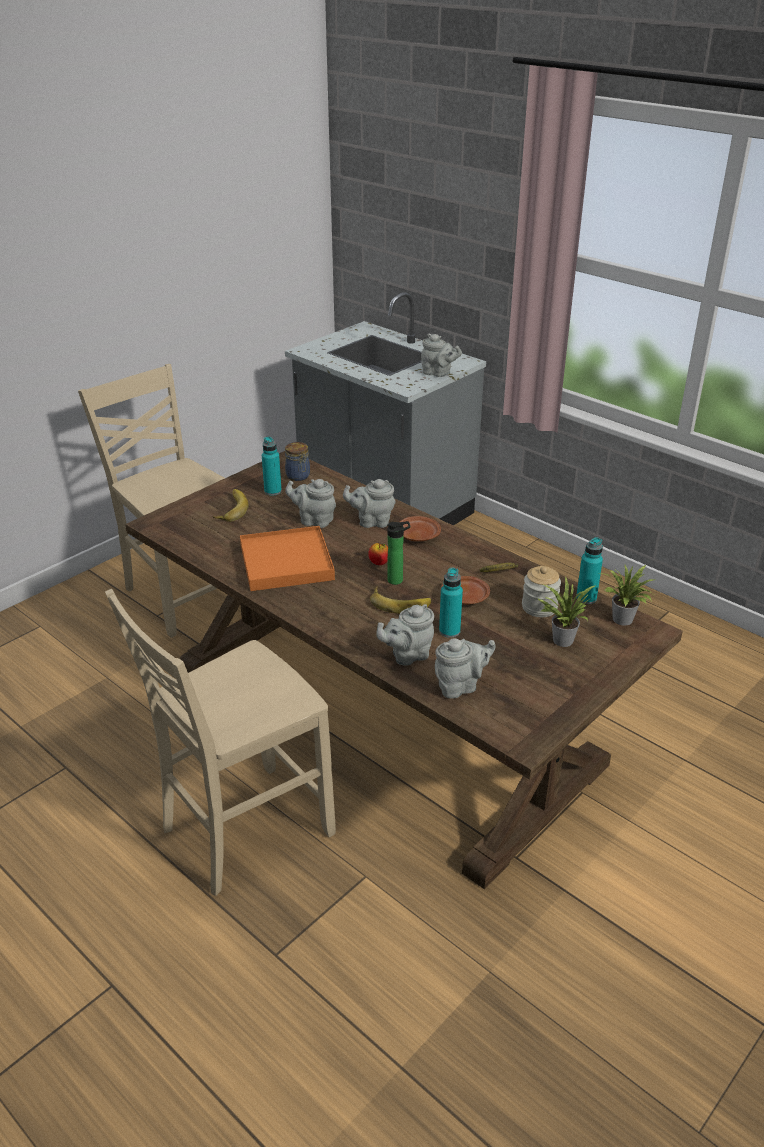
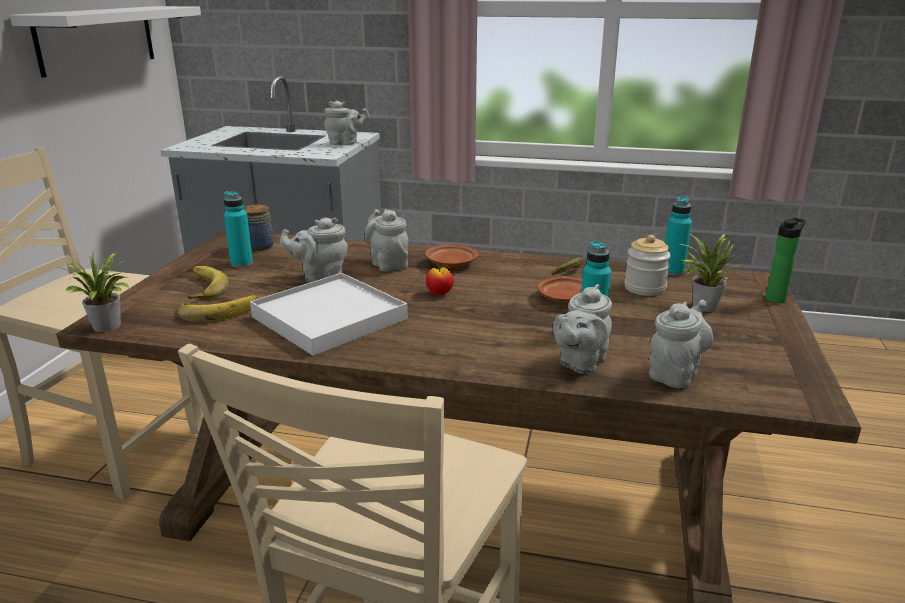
camera: 30 degrees left, 10 degrees down
(252, 247) = (97, 38): none -> white shelf
(286, 562) = (329, 318): orange tray -> white tray
(372, 521) = (388, 264): grey teapot -> grey teapot turned 90 degrees clockwise
(397, 580) = (478, 302): bottle -> bottle (777, 298)
(400, 602) = (506, 319): banana -> banana (218, 310)
(623, 621) = (728, 279): potted plant -> potted plant (108, 327)

